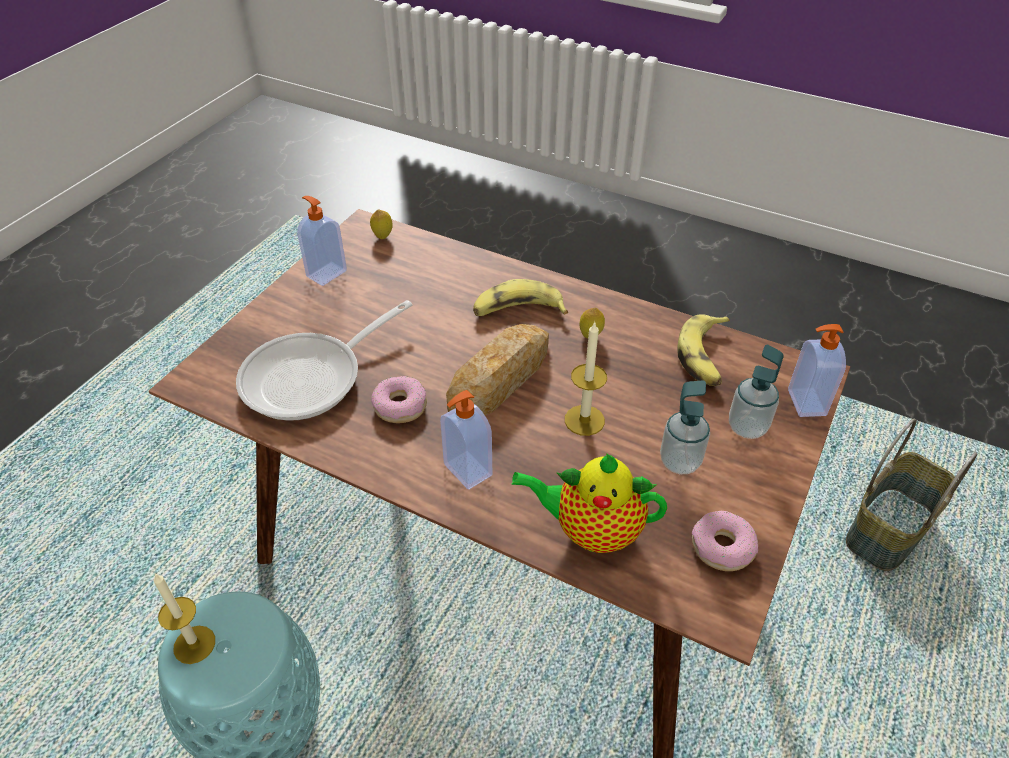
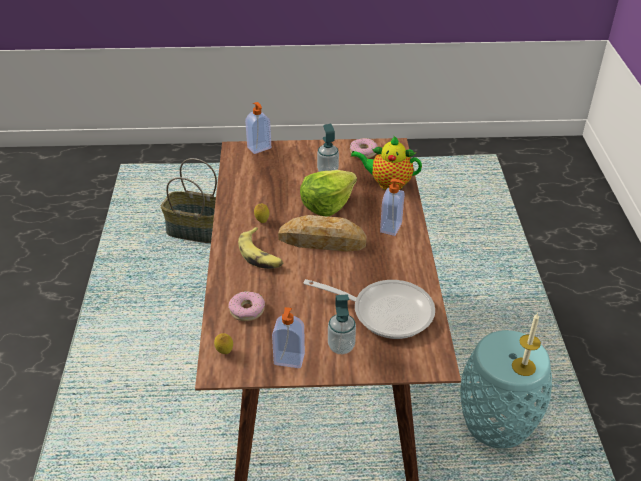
camera: 120 degrees left, 5 degrees down
(400, 406) = (373, 267): donut -> donut (247, 310)
(584, 420) = (327, 204): candle -> lettuce
(591, 531) = (388, 184): teapot -> teapot turned 120 degrees clockwise
(704, 357) = (249, 181): banana -> none
(747, 427) = (289, 159): soap dispenser -> soap dispenser (341, 346)

